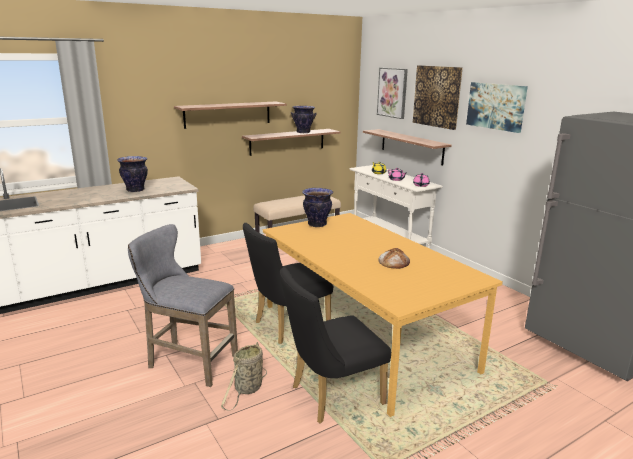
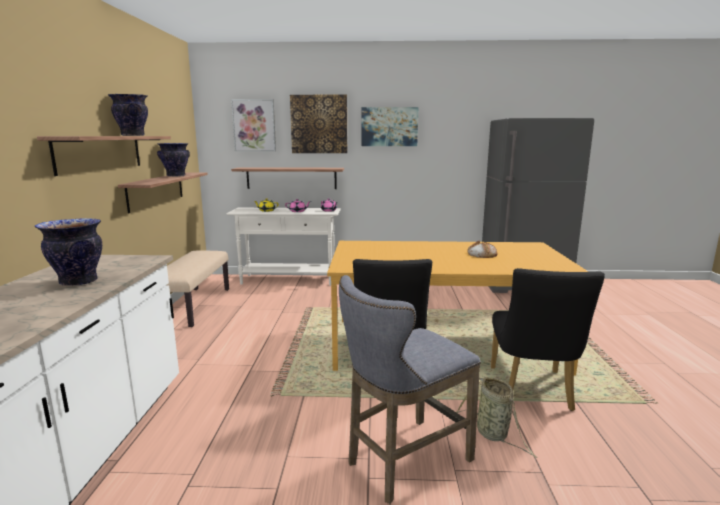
camera: 55 degrees left, 5 degrees down
(316, 224) = (351, 254): vase -> vase (132, 135)

